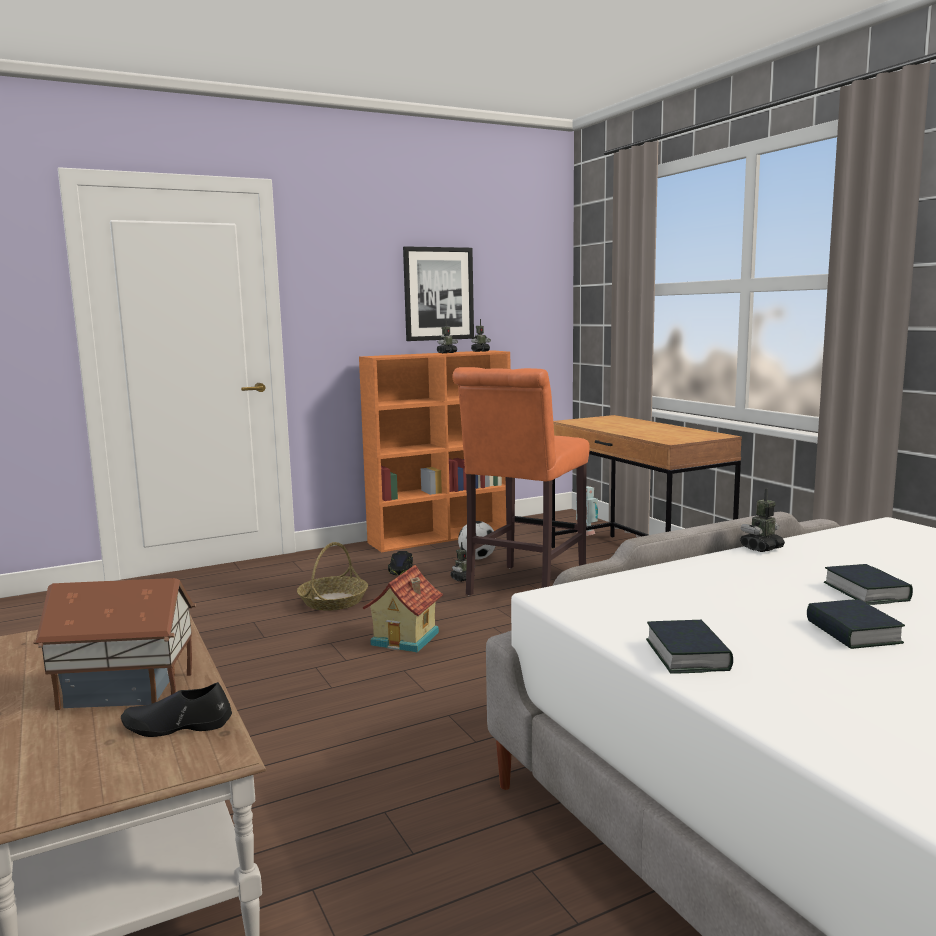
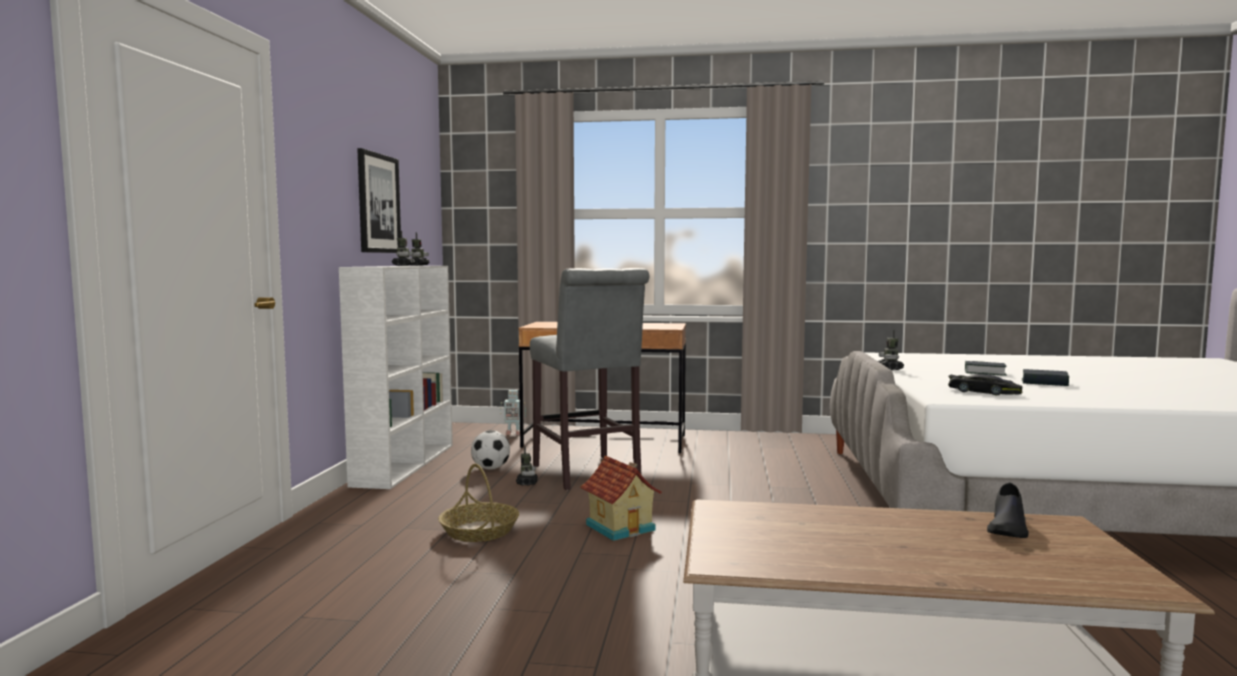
camera: 55 degrees left, 5 degrees down
(126, 693) = (925, 536): toy house -> none
(401, 568) = (452, 493): black toy car -> black toy car (984, 392)
(442, 536) = (405, 464): orange bookcase -> white bookcase
(523, 589) = (588, 474): orange stool -> grey stool
(687, 655) = (1065, 400): book -> none

